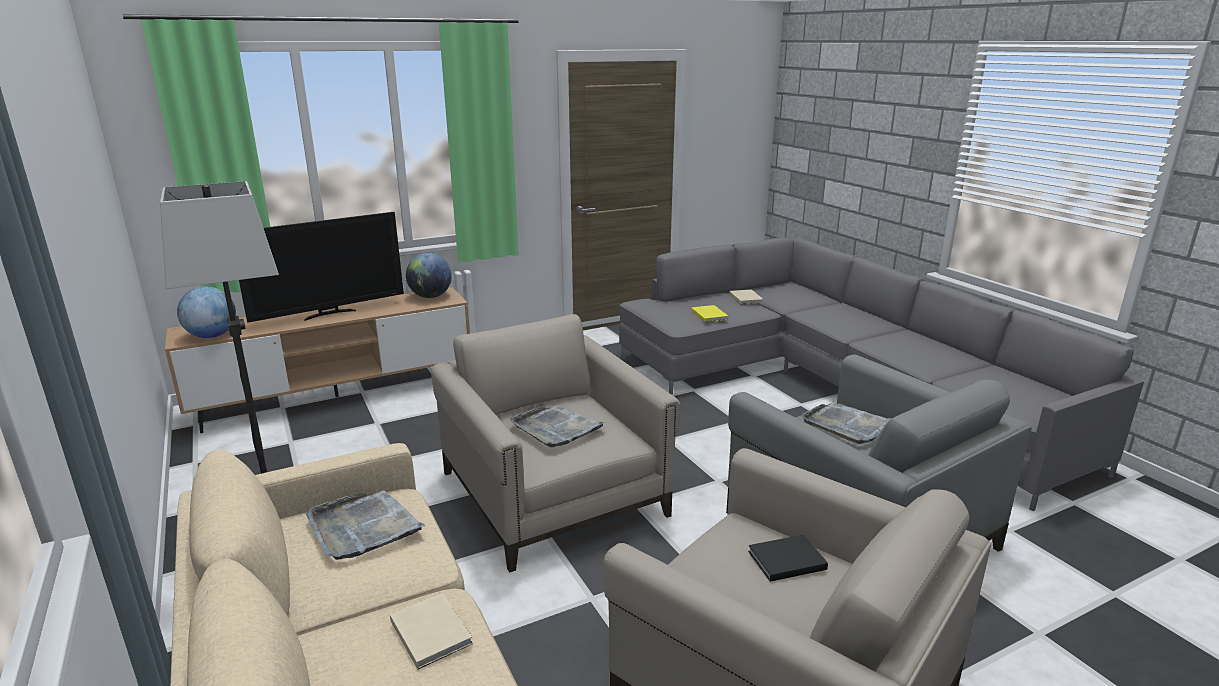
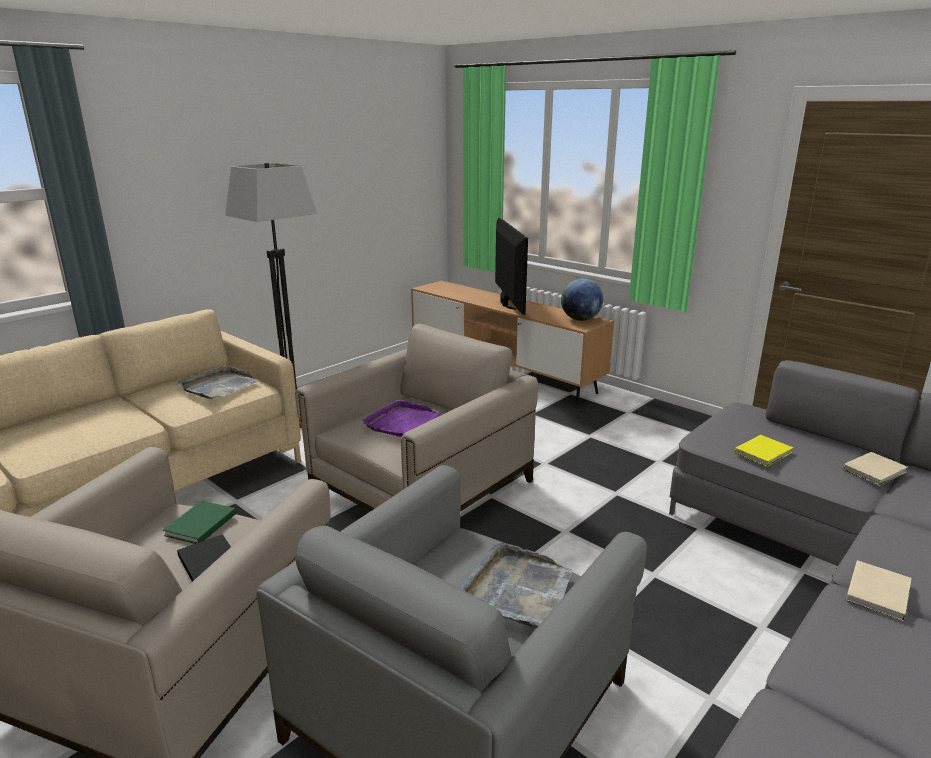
camera: 70 degrees right, 0 degrees up
(212, 336) = (438, 290): globe -> none
(329, 314) = (506, 303): television -> television turned 135 degrees counterclockwise
(431, 631) = (111, 426): beige book -> beige book (879, 592)
(556, 428) = (403, 423): grey tray -> purple tray
(712, 568) = (199, 525): none -> green book

